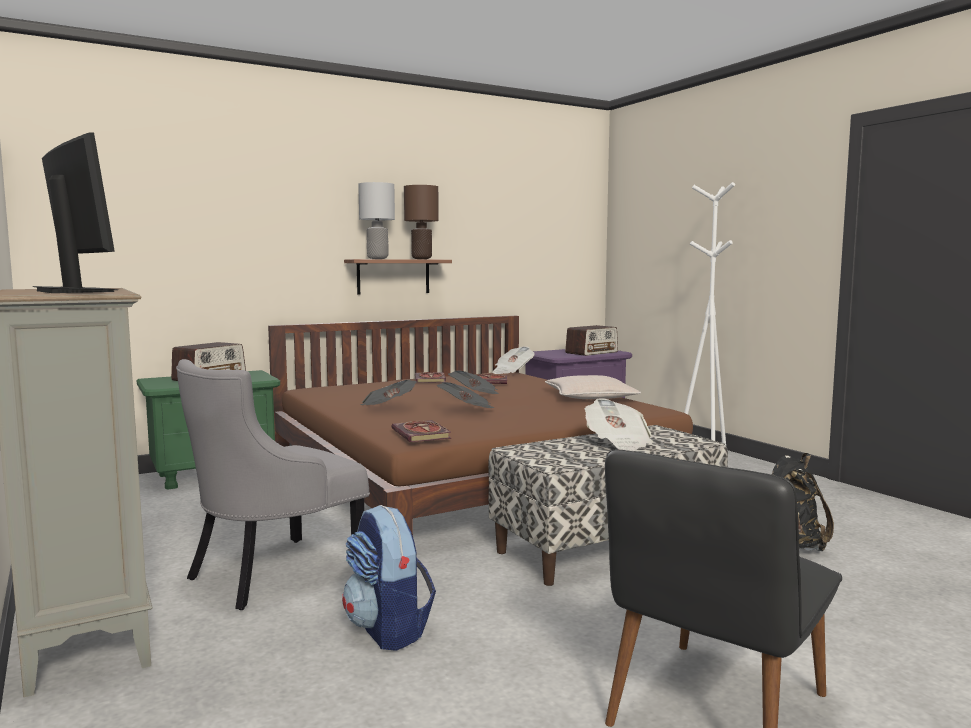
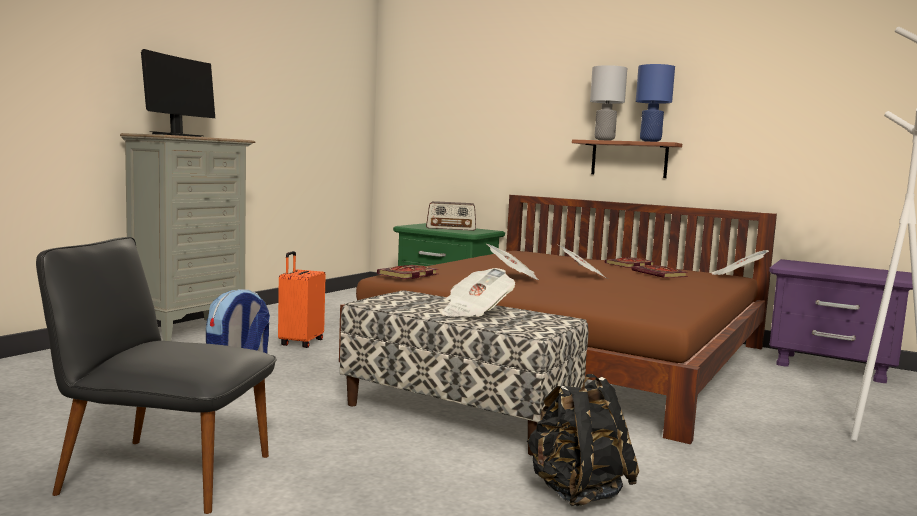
camera: 60 degrees right, 0 degrees up
(276, 572) = (300, 342): grey chair -> orange suitcase
(388, 408) = (489, 266): newspaper -> none
(421, 259) = (650, 141): brown table lamp -> blue table lamp
(590, 396) = (674, 299): beige pillow -> none
(592, 352) = (857, 272): radio -> none

